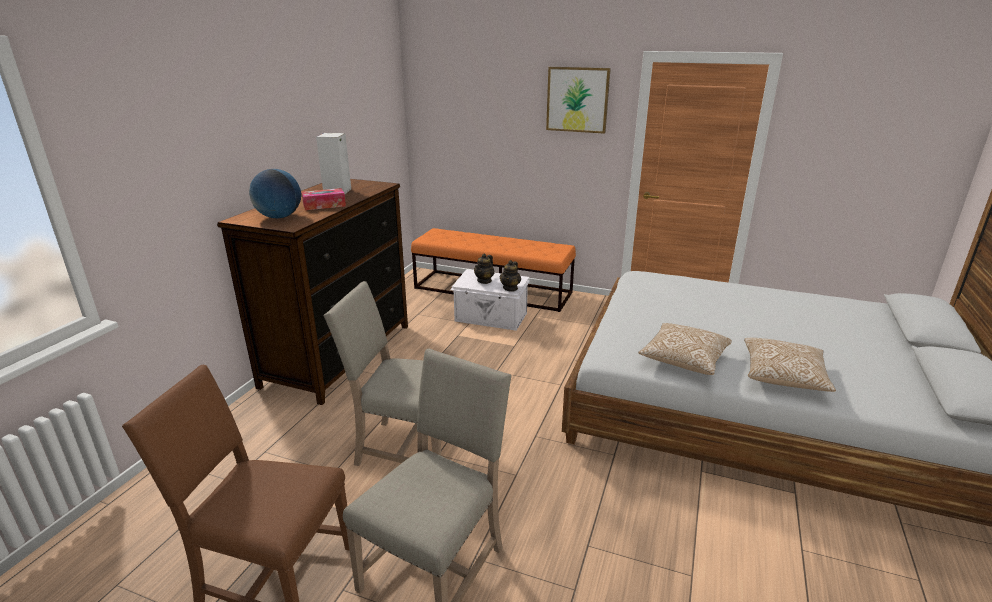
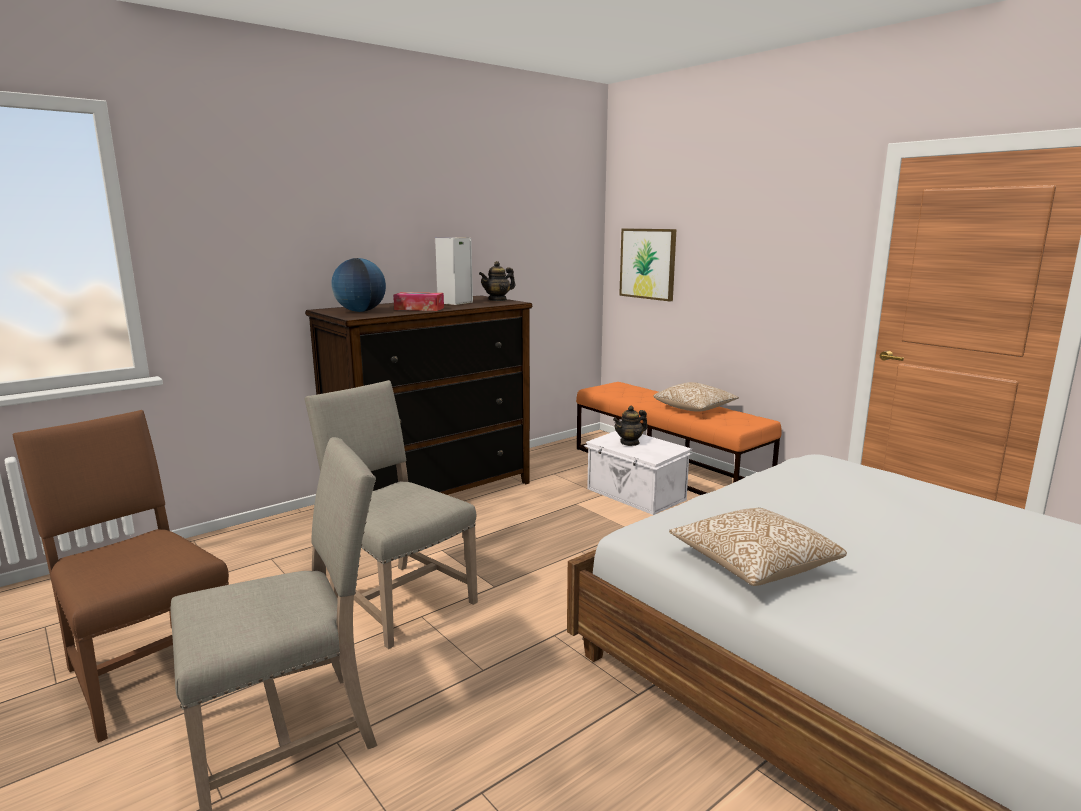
camera: 30 degrees right, 10 degrees down
(510, 288) = (653, 455): teapot -> teapot (497, 300)
(577, 99) = (795, 217): picture -> picture (648, 263)
(783, 376) = (912, 632): pillow -> pillow (694, 409)

